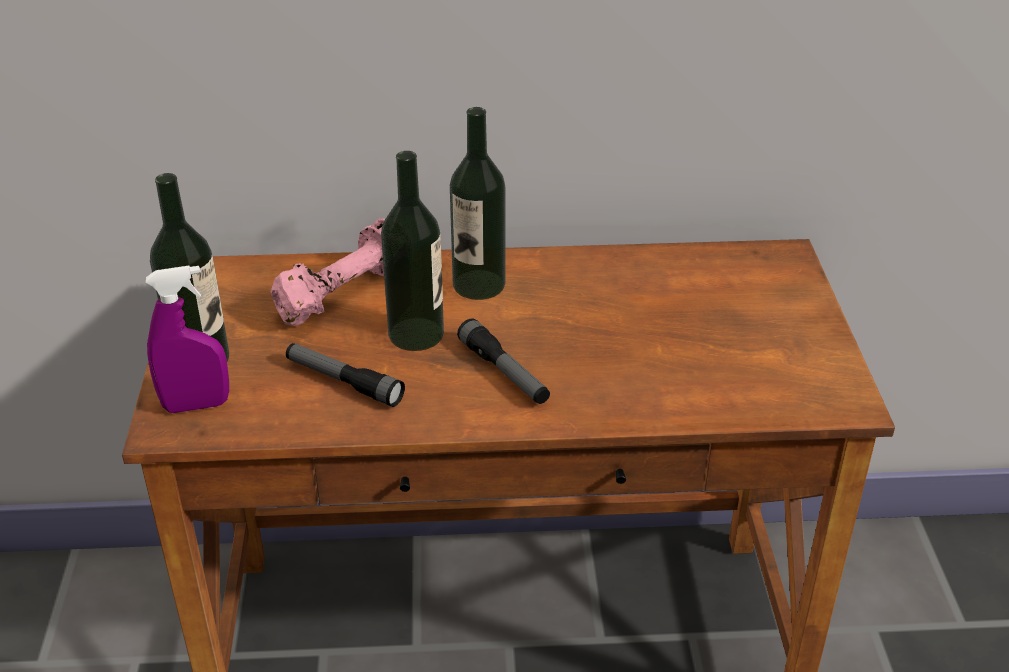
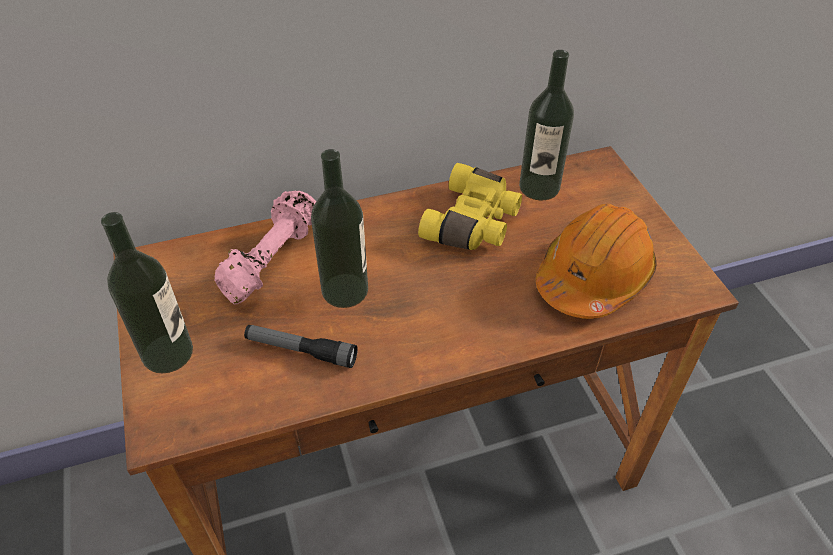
camera: 15 degrees left, 10 degrees up
(196, 405) = (179, 402): purple spray bottle -> none
(478, 285) = (379, 233): bottle -> bottle (539, 187)
(504, 372) = (429, 313): flashlight -> none
(597, 293) = (474, 223): none -> yellow binoculars
(719, 370) = (593, 277): none -> orange hard hat

